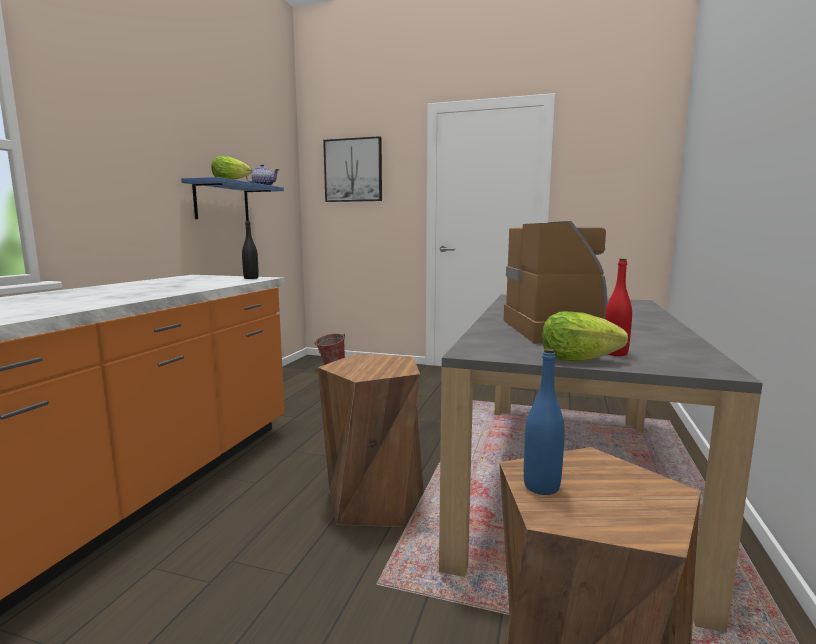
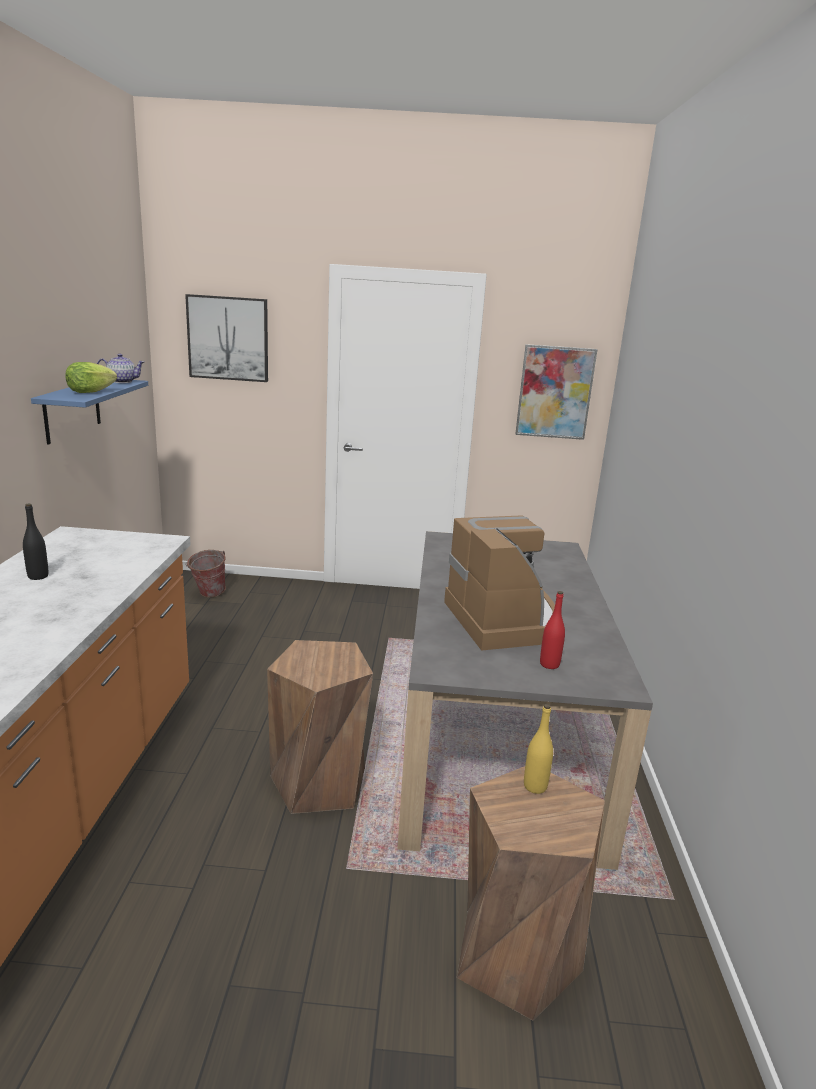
camera: 15 degrees left, 10 degrees up
(251, 278) = (152, 542): black bottle -> black bottle (38, 576)
(541, 486) = (503, 810): blue bottle -> none
(577, 360) = (520, 678): lettuce -> none
(591, 468) = (535, 786): none -> yellow bottle
(622, 188) = (555, 392): none -> picture

